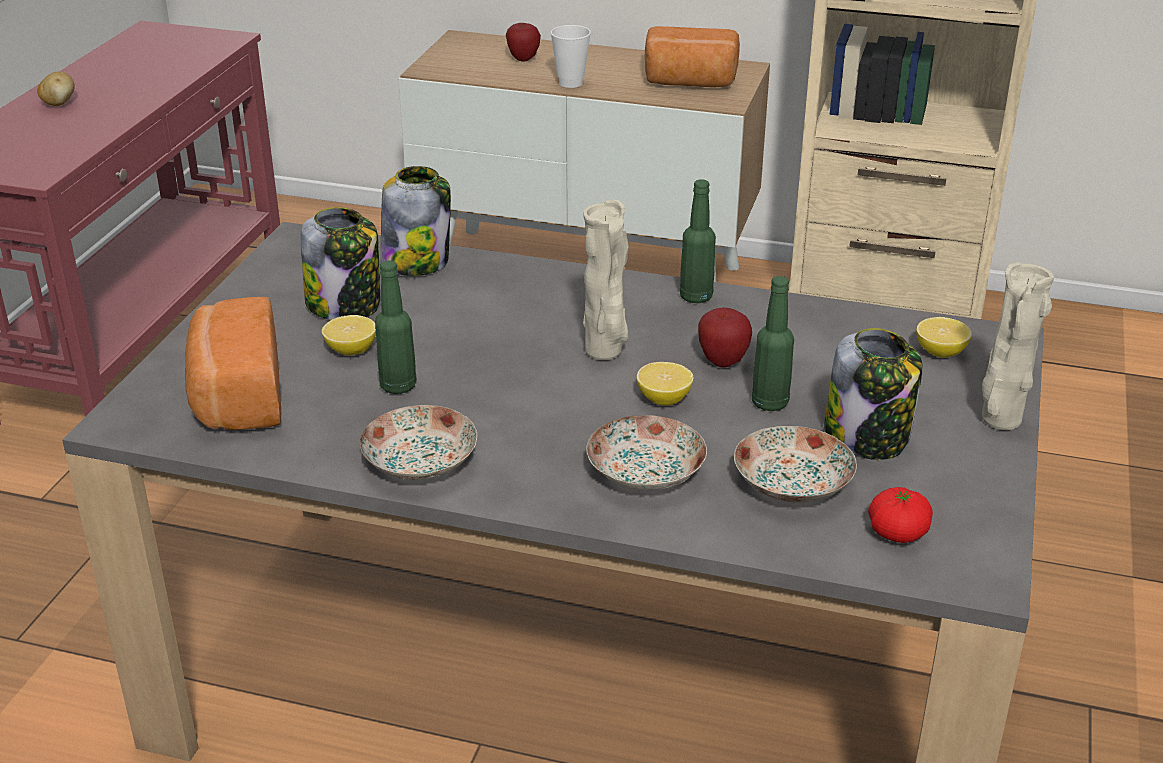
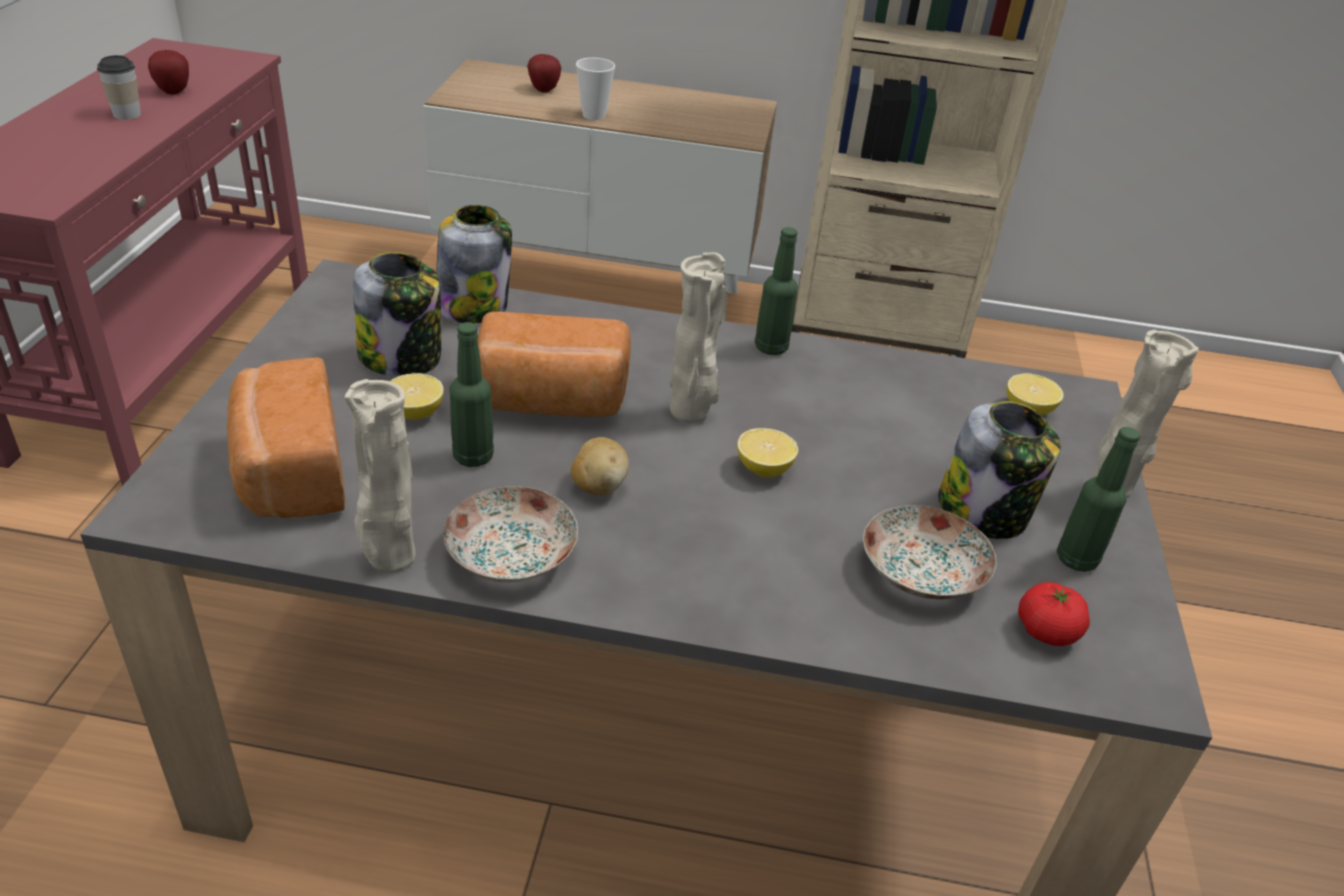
camera: 10 degrees left, 5 degrees up
(59, 104) = (67, 123): potato -> potato (598, 486)
(113, 94) = (127, 114): none -> cup
(315, 463) = (390, 559): none -> beige vase
(646, 472) = (764, 560): plate -> none
(690, 82) = (707, 118): bread -> bread (552, 402)
(723, 361) = (815, 423): apple -> apple (173, 91)
(770, 403) = (874, 471): green bottle -> green bottle (1077, 559)

